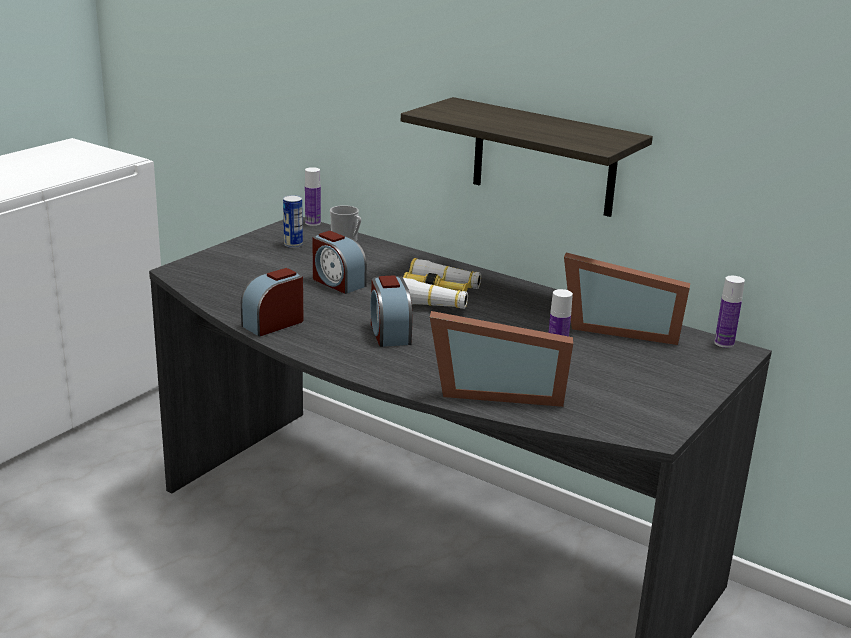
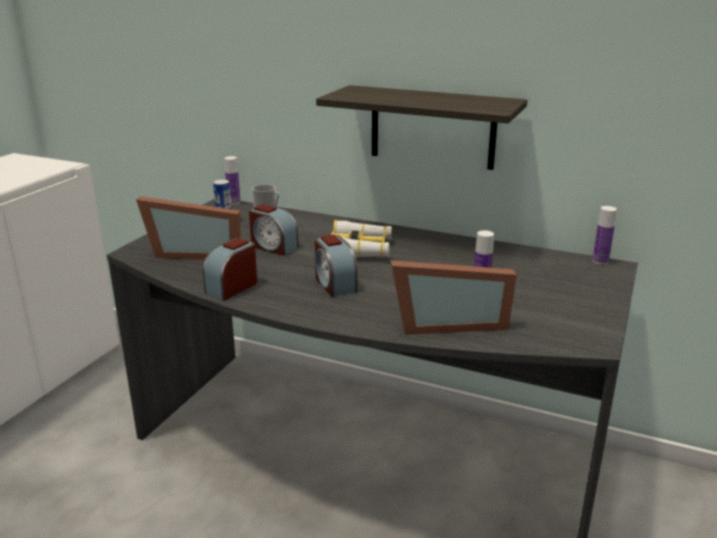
camera: 10 degrees left, 0 degrees up
(620, 329) = (516, 259): picture frame -> picture frame (196, 253)

